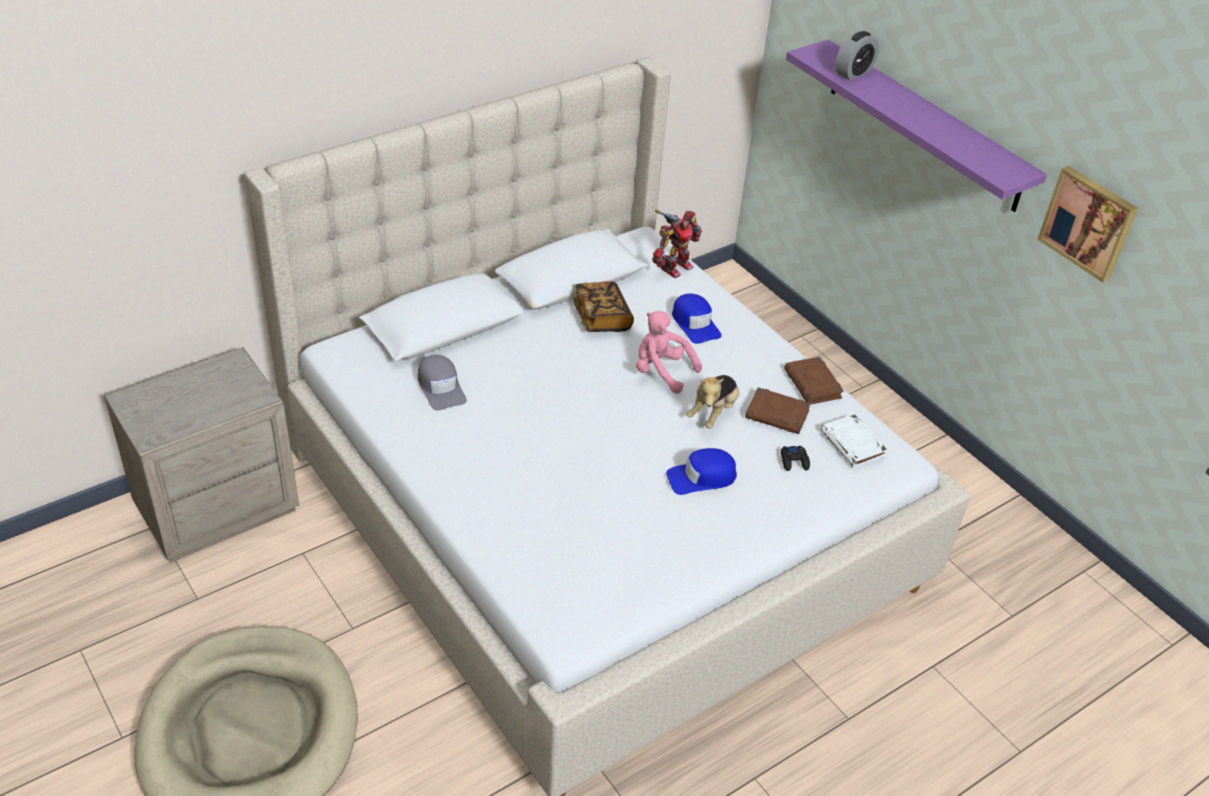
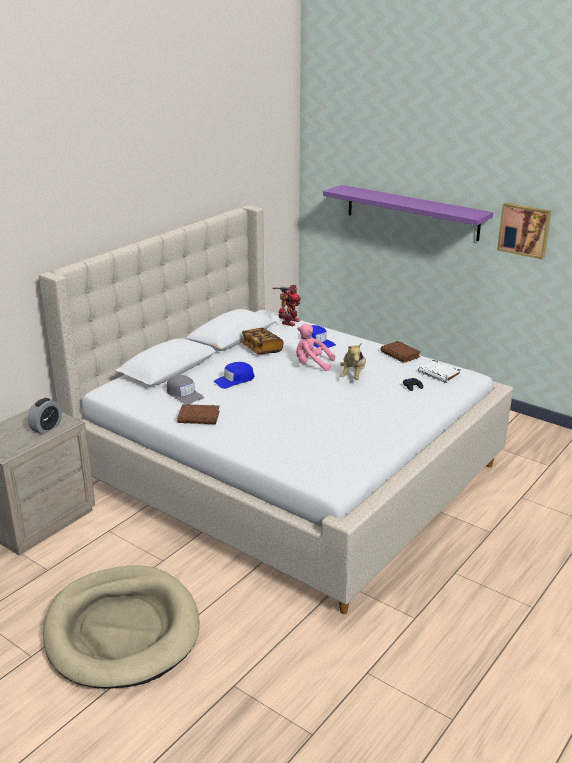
camera: 15 degrees left, 15 degrees down
(701, 477) = (365, 403): blue cap -> blue cap (234, 380)
(777, 415) = (390, 370): brown book -> brown book (199, 417)
(853, 73) = (364, 193): alarm clock -> alarm clock (46, 428)

